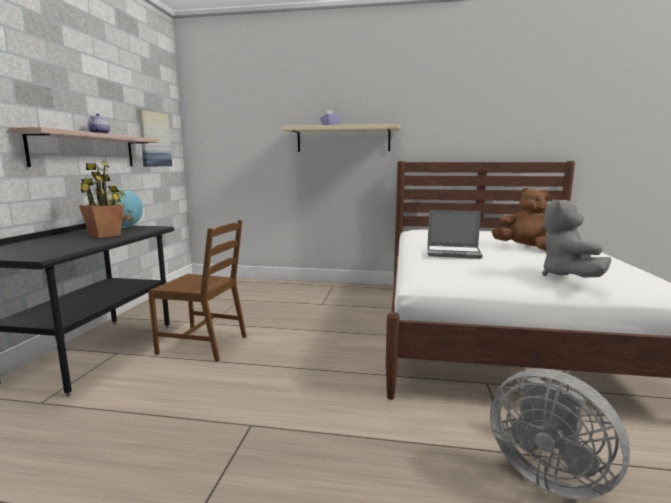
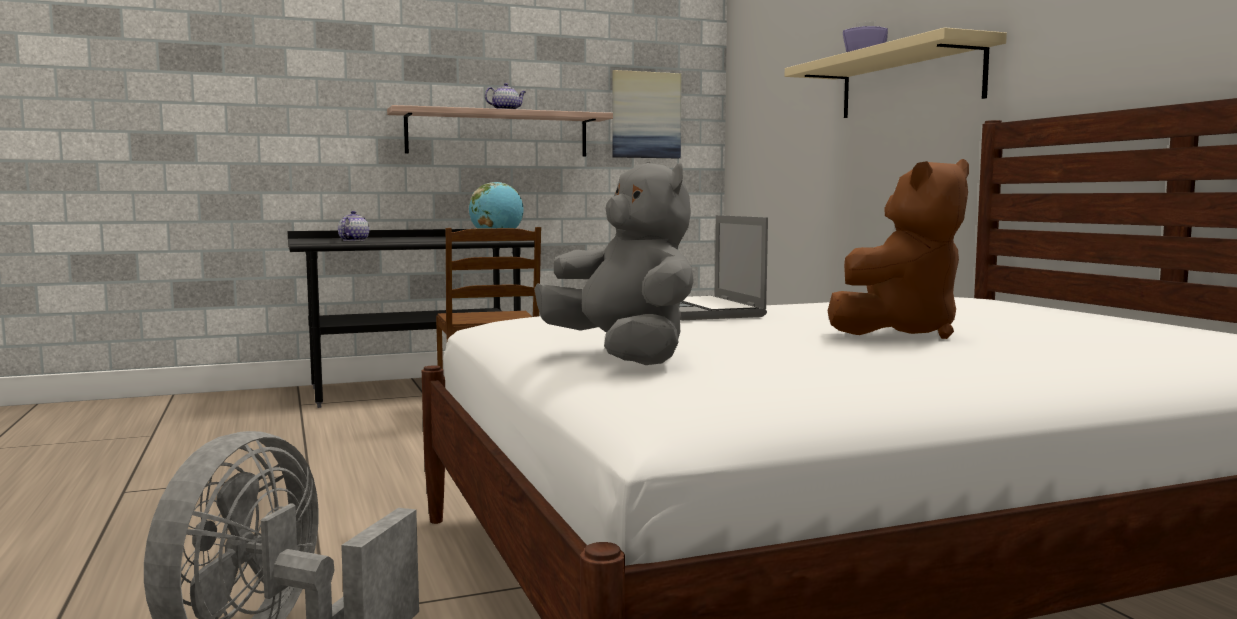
camera: 60 degrees right, 5 degrees down
(59, 248) = (353, 240): none -> teapot
(105, 235) = (439, 239): potted plant -> none
(526, 248) = (900, 332): brown plush toy -> brown plush toy turned 45 degrees clockwise
(568, 276) = (624, 355): grey plush toy -> grey plush toy turned 75 degrees clockwise

